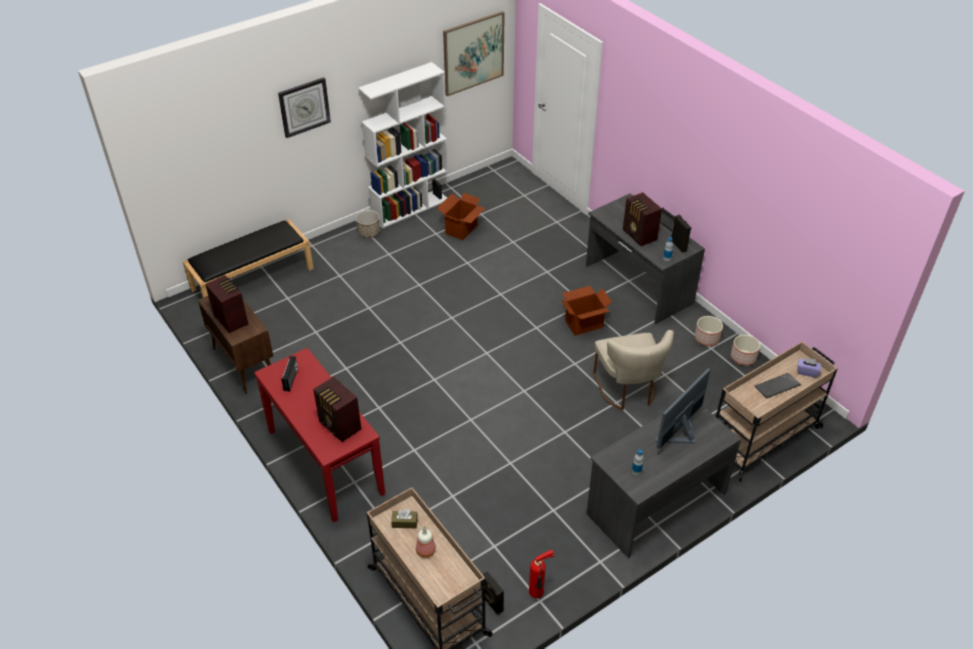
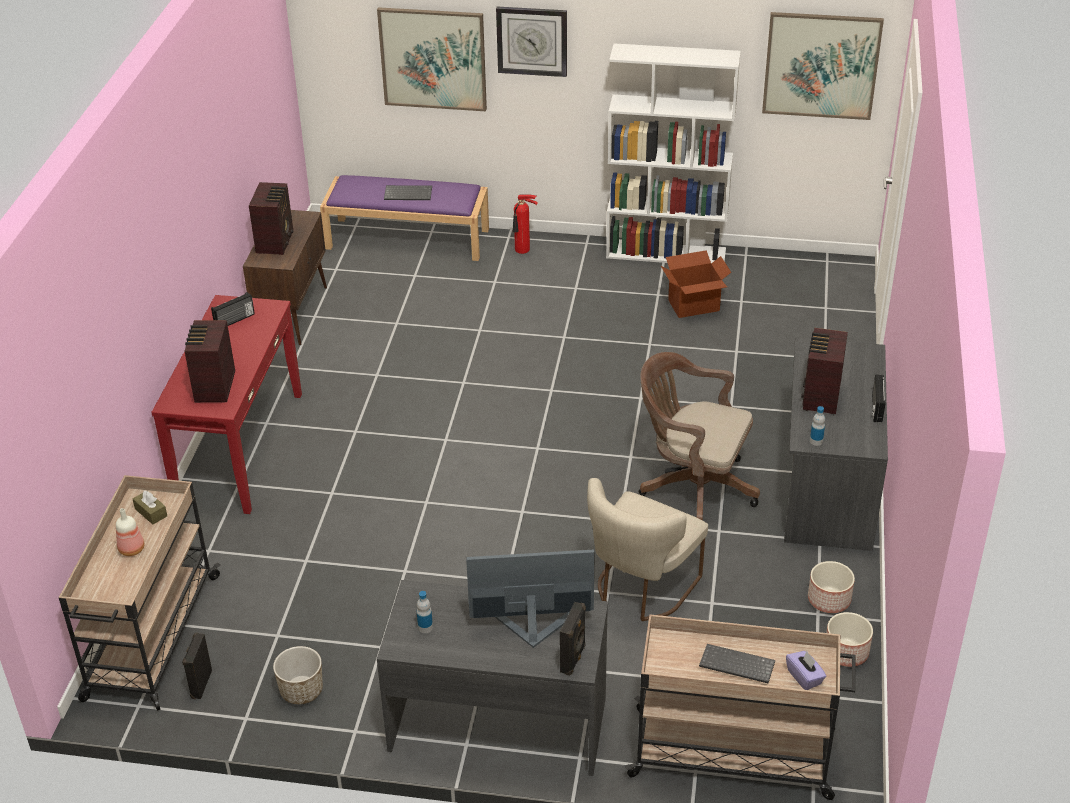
camera: 45 degrees right, 5 degrees down
(239, 147) = (433, 59): none -> picture
(251, 247) = (409, 193): none -> keyboard
(253, 278) = (408, 238): black bench -> purple bench
(369, 232) = (585, 255): planter -> planter (301, 690)
(537, 592) = (254, 709): fire extinguisher -> fire extinguisher (523, 250)
(583, 324) = (692, 486): cardboard box -> brown office chair
(679, 245) = (857, 436): black speaker -> black speaker (573, 659)

